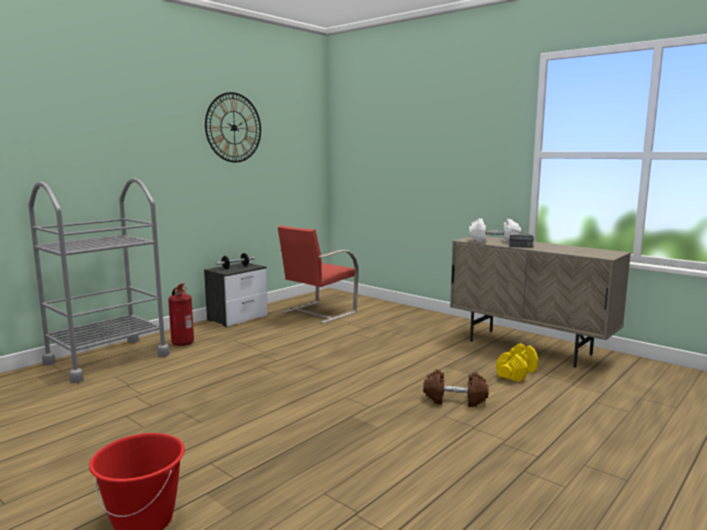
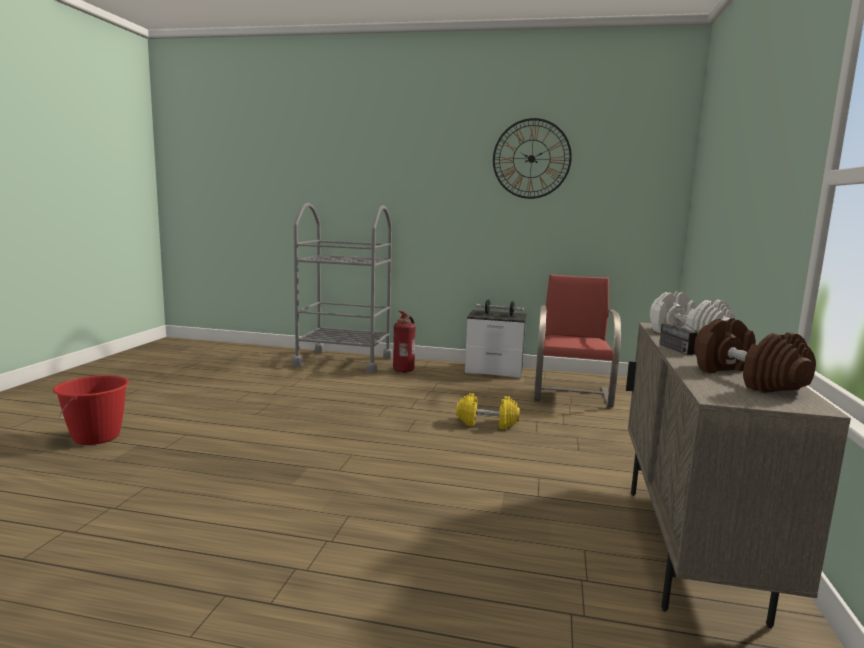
camera: 60 degrees right, 0 degrees up
(318, 312) = (572, 394): red chair -> red chair turned 90 degrees clockwise
(455, 400) = (401, 515): brown dumbbell -> brown dumbbell (745, 378)
(516, 373) = (552, 550): yellow dumbbell -> yellow dumbbell (487, 423)

